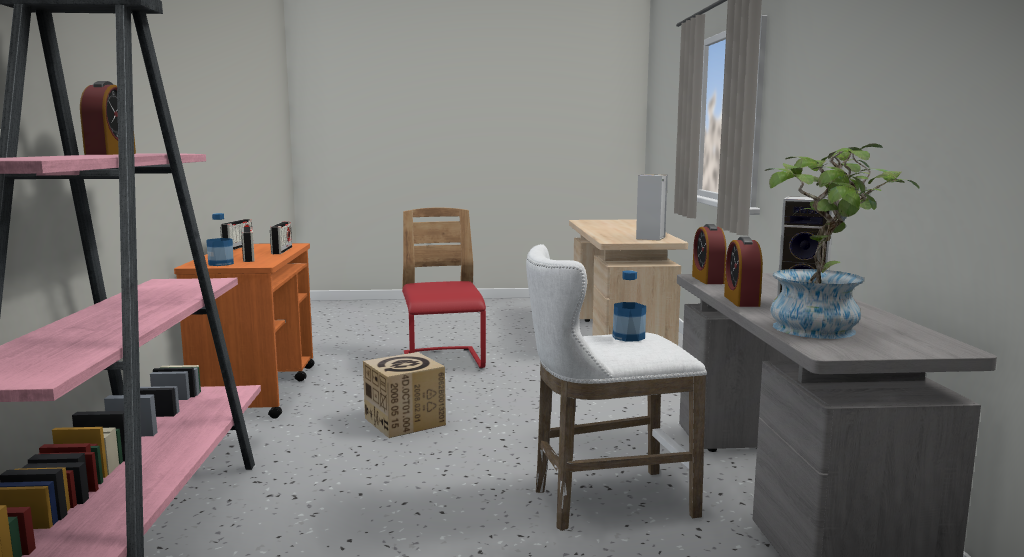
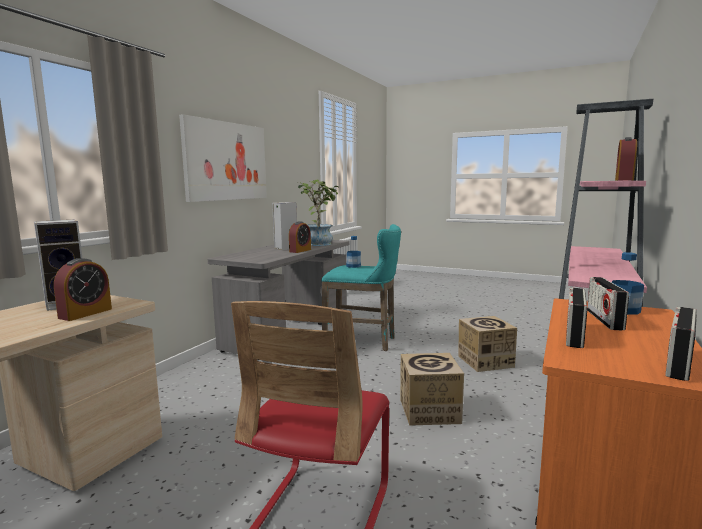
camera: 150 degrees left, 0 degrees up
(341, 509) = (485, 361): none -> cardboard box
(604, 502) = (364, 341): white stool -> turquoise stool
(707, 279) = (266, 259): alarm clock -> alarm clock (85, 313)
(843, 107) = (226, 161): none -> picture

